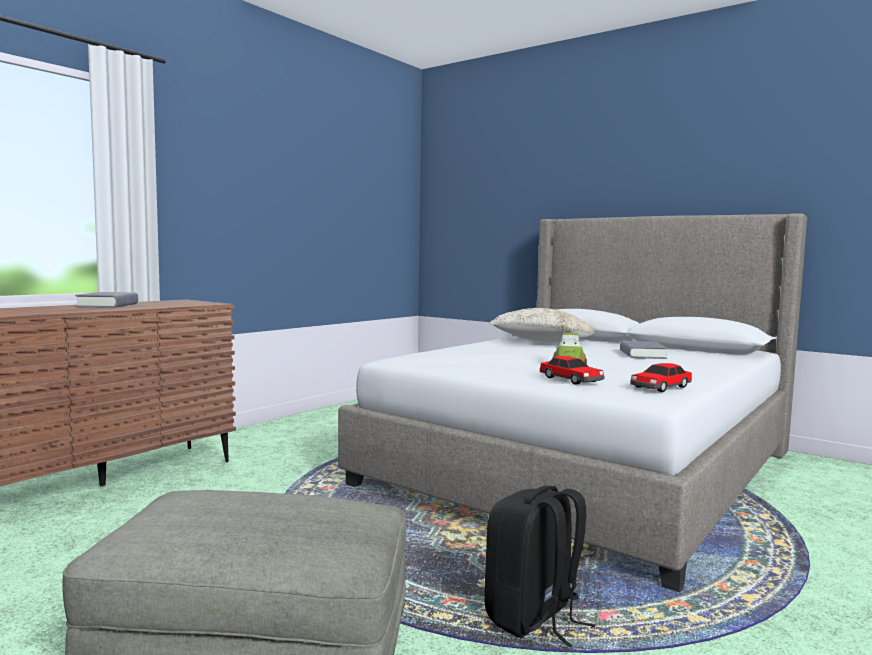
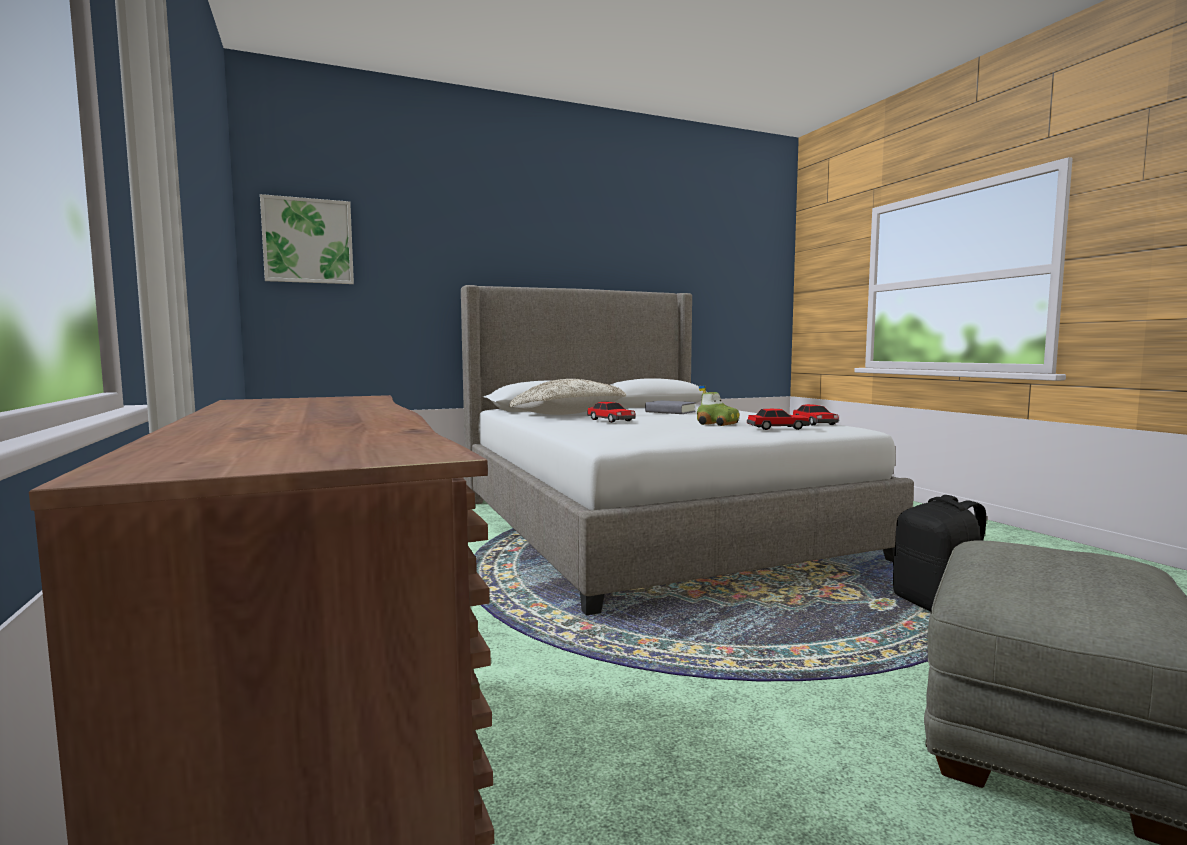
camera: 60 degrees left, 0 degrees up
(108, 305) = (275, 414): grey book -> none
(455, 192) = (308, 241): none -> picture
(509, 349) = (611, 420): none -> toy car

